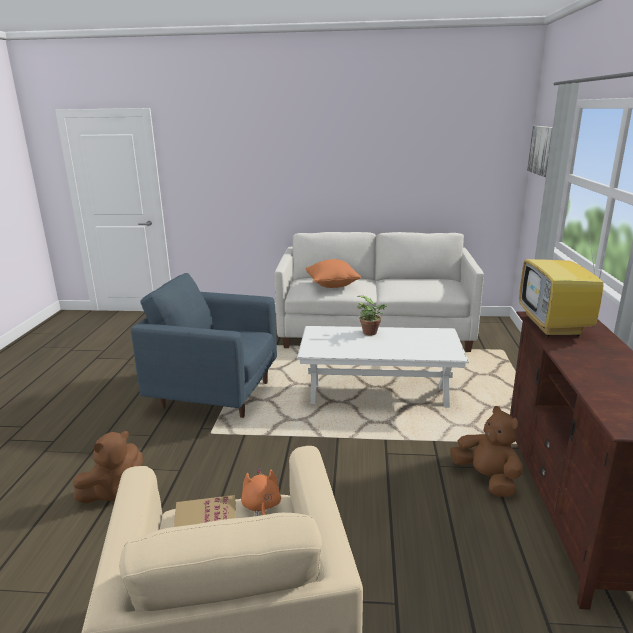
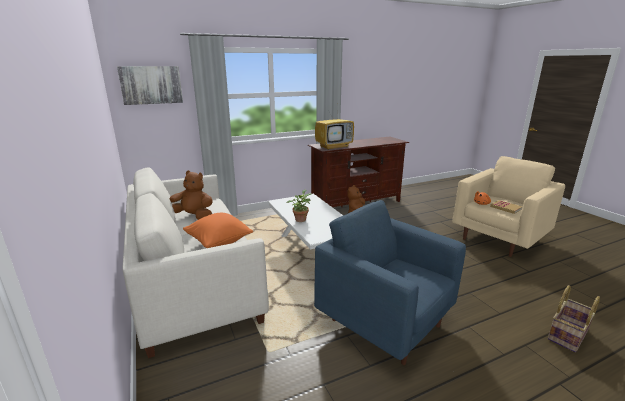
camera: 120 degrees left, 0 degrees up
(47, 492) = (568, 335): none -> basket
(114, 491) = (518, 306): brown plush toy -> brown plush toy (193, 216)
(216, 395) = (385, 323): blue armchair -> blue armchair turned 150 degrees clockwise

